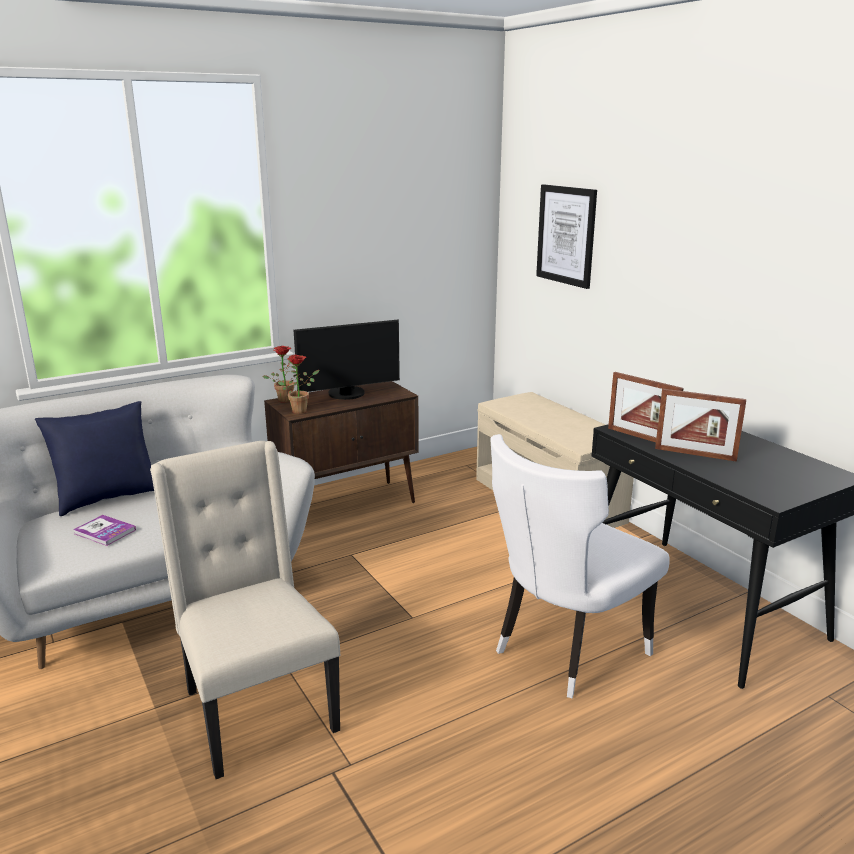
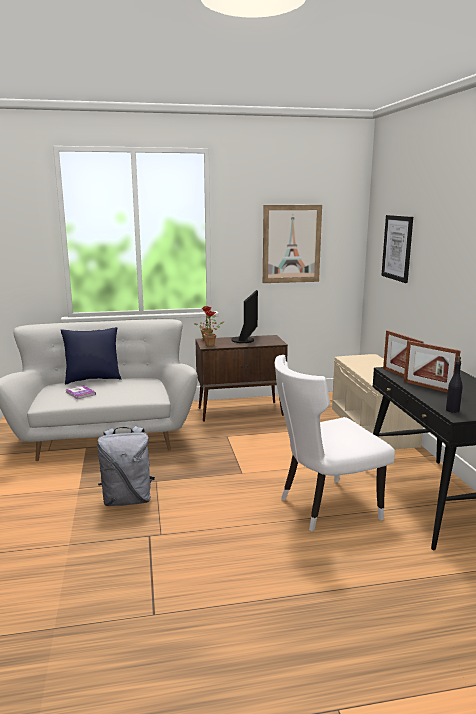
camera: 20 degrees right, 5 degrees down
(256, 710) = (127, 499): beige chair -> grey backpack
(348, 395) = (245, 340): monitor -> monitor turned 75 degrees counterclockwise
(396, 233) = (291, 244): none -> picture
(759, 490) = (452, 410): none -> black bottle

